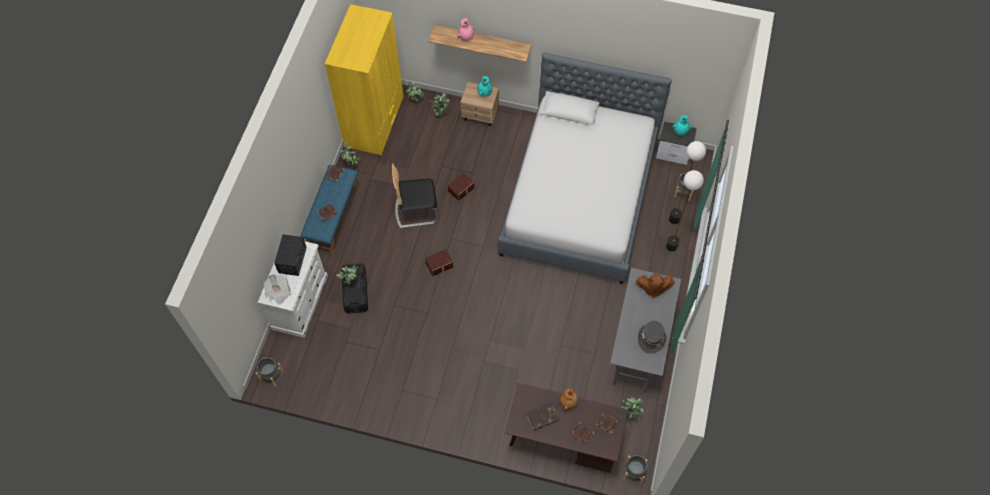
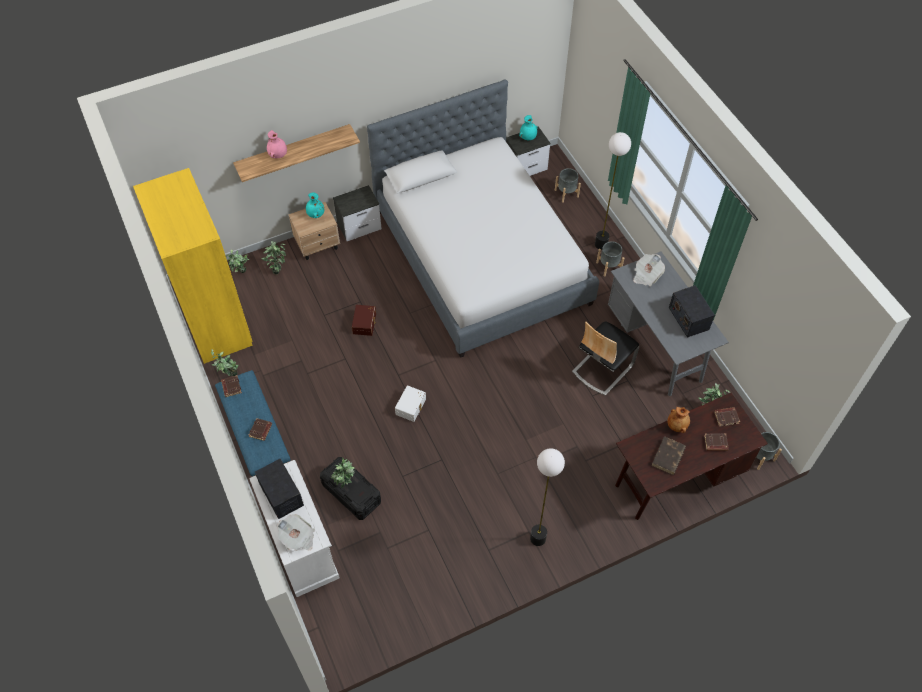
camera: 40 degrees left, 5 degrees down
(271, 375) = (340, 642): grey planter -> grey planter (608, 266)
(416, 211) = (339, 373): chair -> chair (602, 368)
(439, 265) = (411, 407): brown storage box -> white storage box
(518, 120) = (360, 226): none -> nightstand
(651, 339) = (688, 318): grey hat -> radio
(652, 288) = (646, 275): brown plush toy -> newspaper
(674, 219) = (581, 220): floor lamp -> floor lamp (538, 538)

